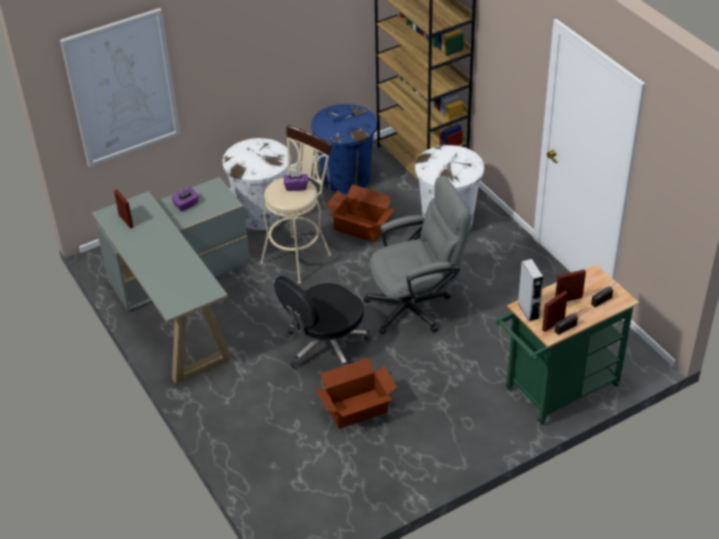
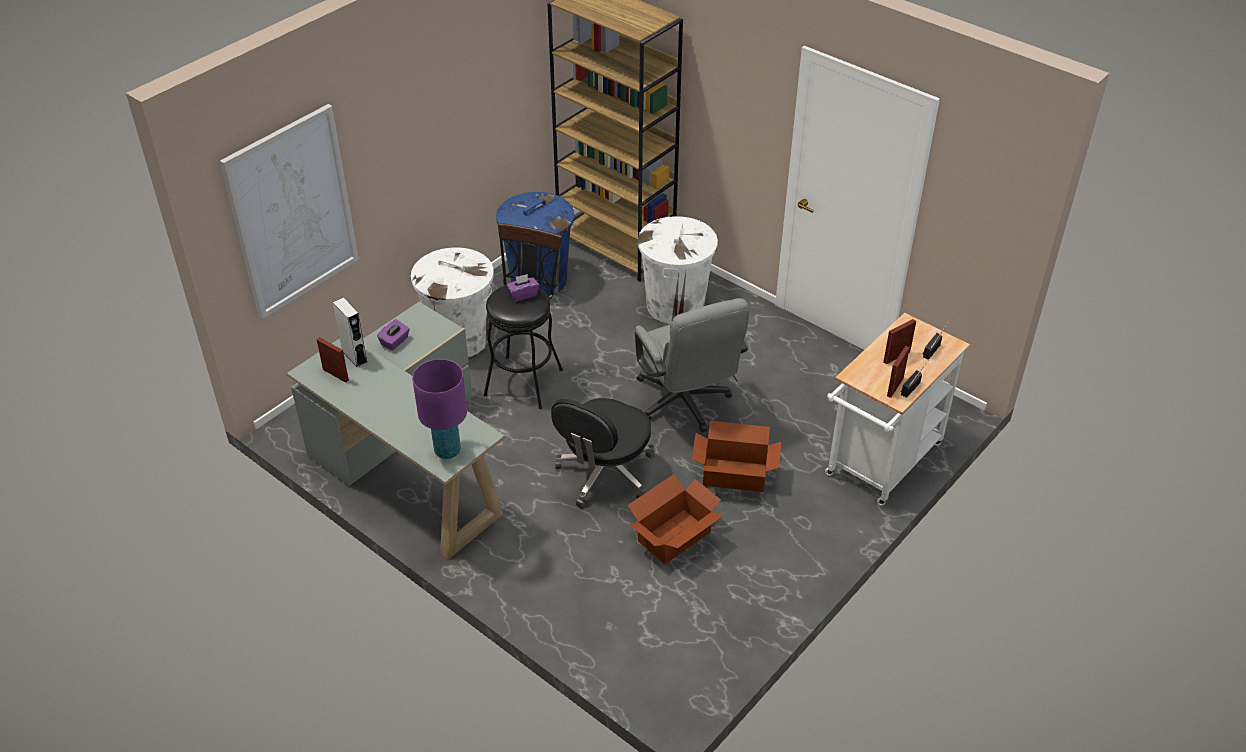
camera: 20 degrees left, 0 degrees up
(179, 297) = (447, 451): none -> purple table lamp
(299, 255) = (526, 377): beige stool -> black stool
(360, 227) = (581, 331): cardboard box -> cardboard box (734, 474)
(416, 306) = (685, 405): grey office chair -> grey office chair turned 105 degrees clockwise
(528, 310) = (861, 378): grey speaker -> grey speaker (354, 356)
(556, 391) = (879, 465): green cart -> white cart

